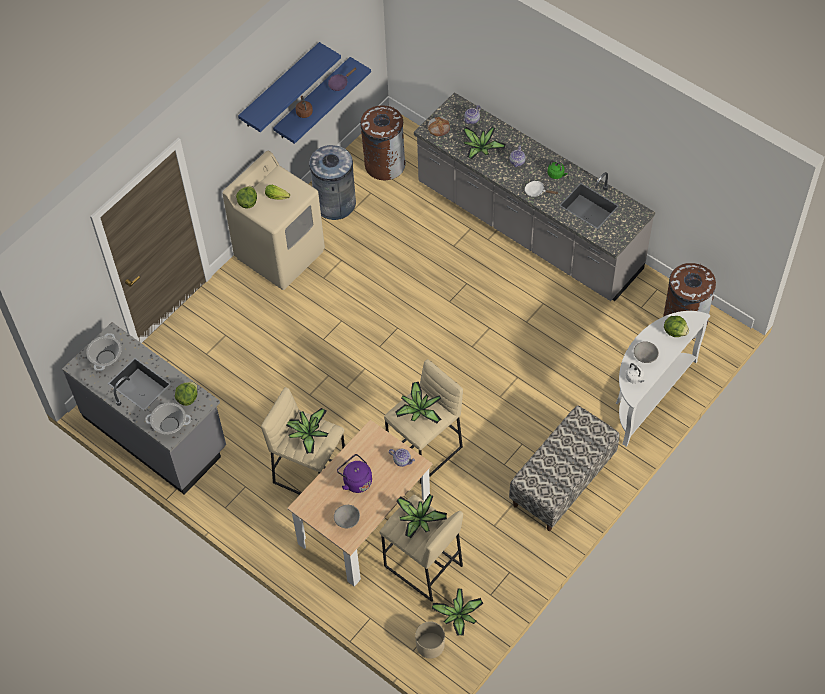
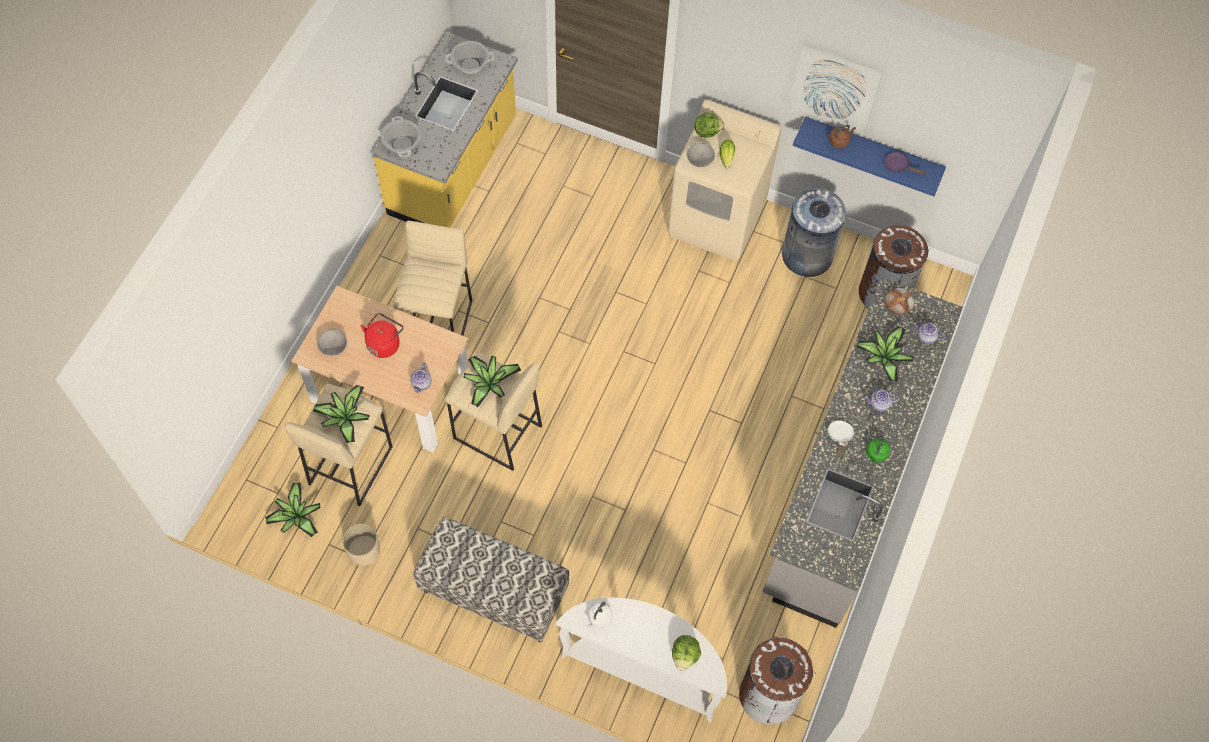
camera: 70 degrees right, 5 degrees up
(155, 432) = (454, 168): grey counter -> yellow counter
(187, 398) = (439, 151): lettuce -> none
(280, 86) = (834, 88): blue shelf -> picture
(308, 433) = (430, 279): potted plant -> none
(356, 481) = (384, 343): purple kettle -> red kettle
(430, 645) = (255, 495): beige planter -> beige planter (363, 550)
(645, 356) = (635, 625): grey bowl -> grey bowl (699, 160)

